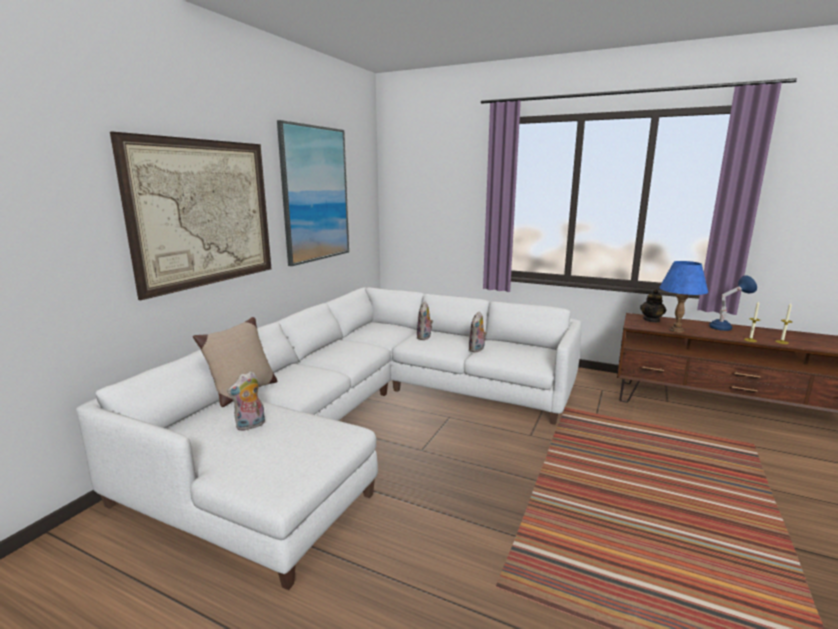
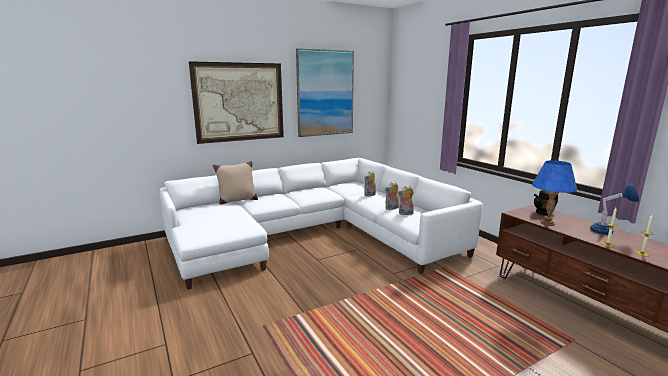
camera: 35 degrees right, 0 degrees up
(250, 426) = (216, 214): plush toy -> plush toy (405, 213)

